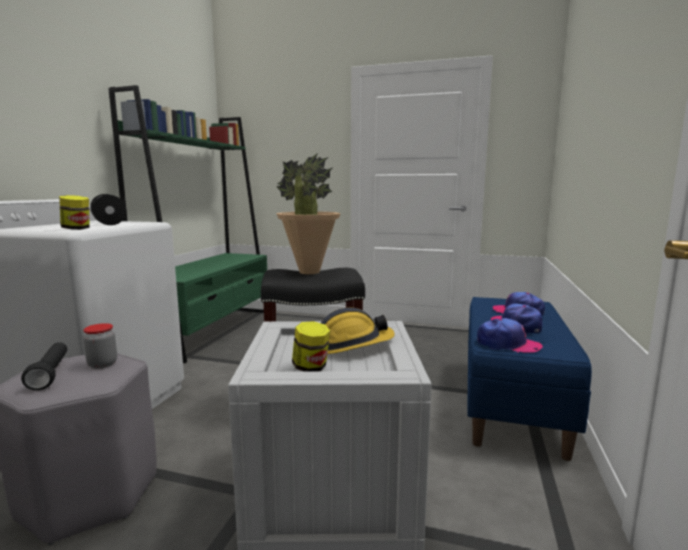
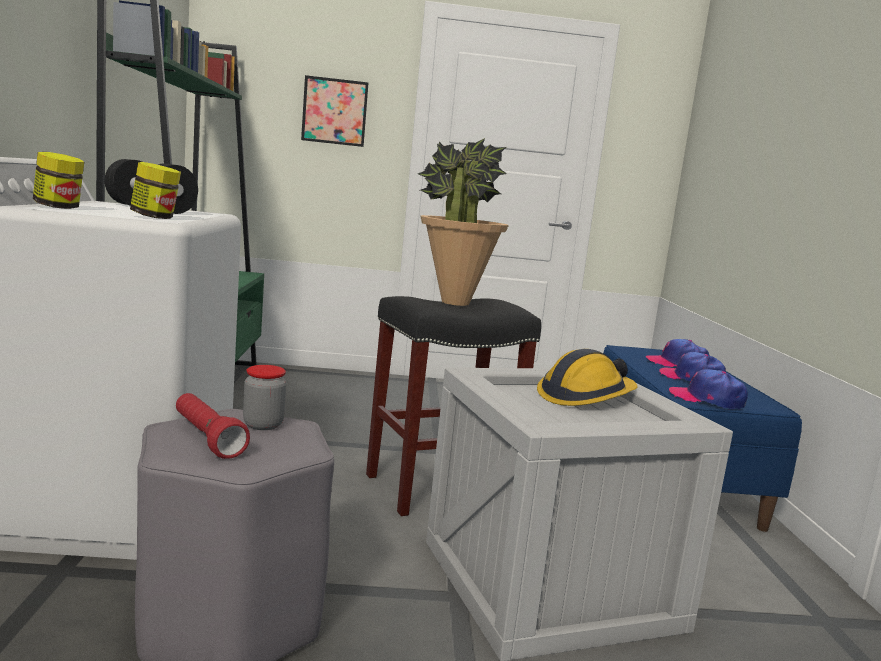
camera: 20 degrees left, 0 degrees up
(50, 374) = (207, 439): black flashlight -> red flashlight
(301, 149) = (334, 111): none -> picture
(311, 367) = (577, 420): jar -> jar (58, 207)
(507, 344) = (707, 399): cap -> cap turned 150 degrees counterclockwise

